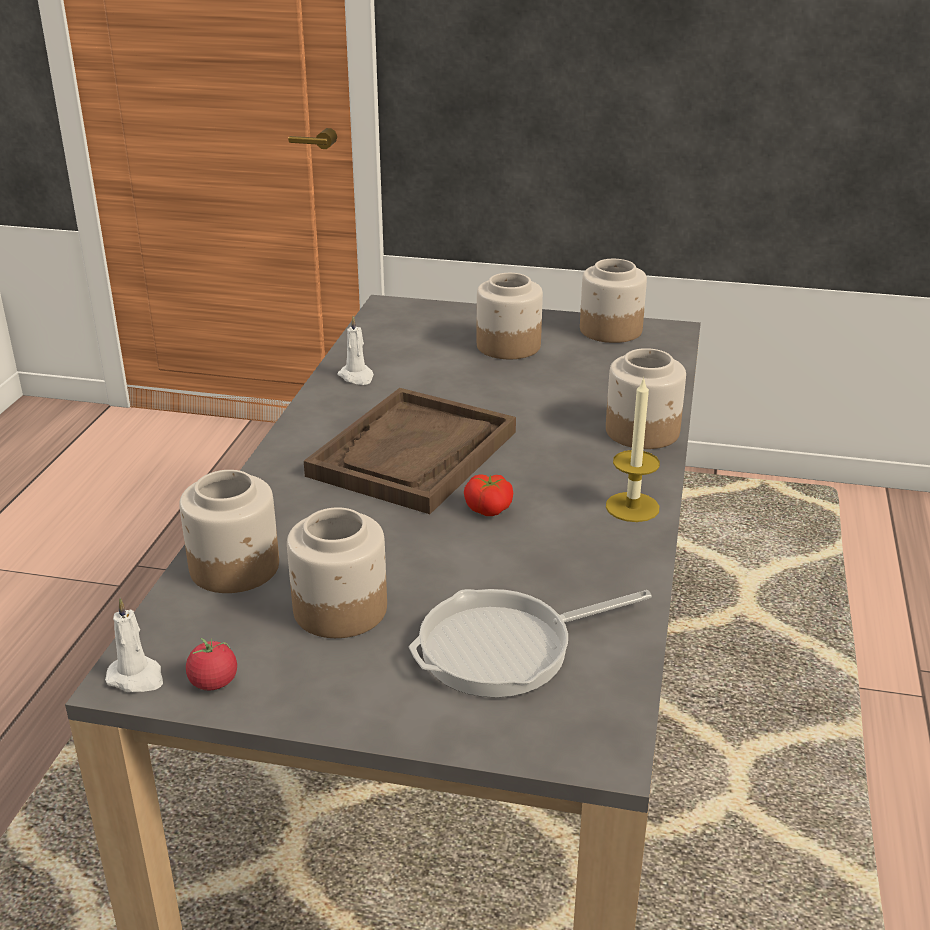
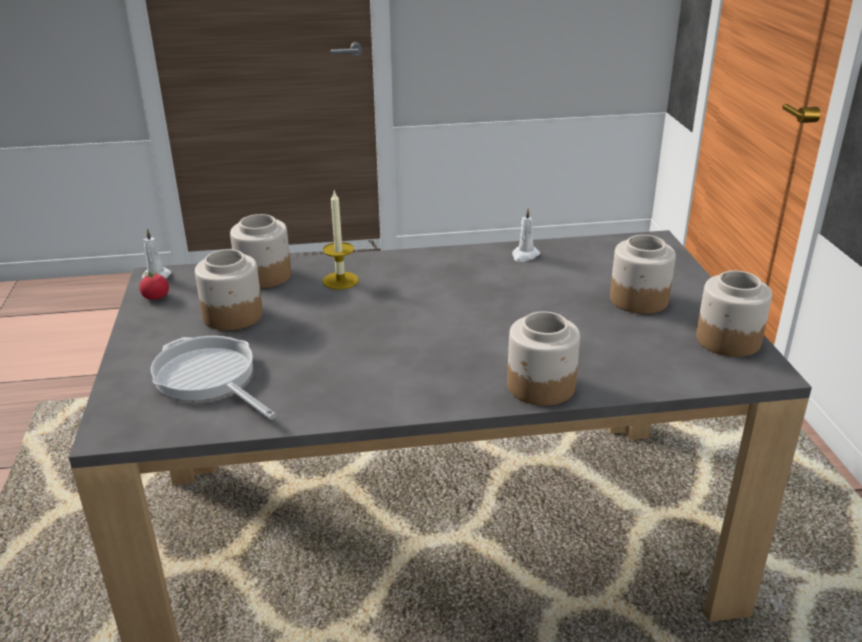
camera: 70 degrees right, 0 degrees up
(413, 454) = (429, 299): brown tray -> none
(489, 508) = (373, 341): tomato -> none
(632, 507) = (411, 399): candle -> candle (340, 280)

